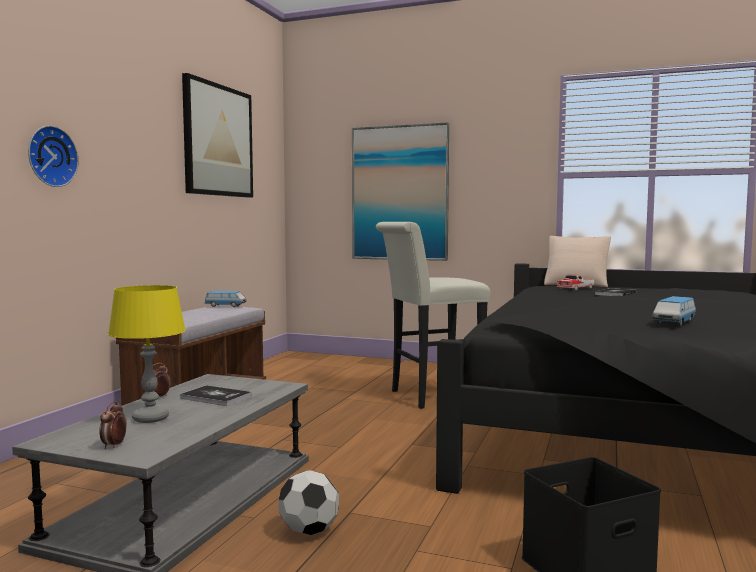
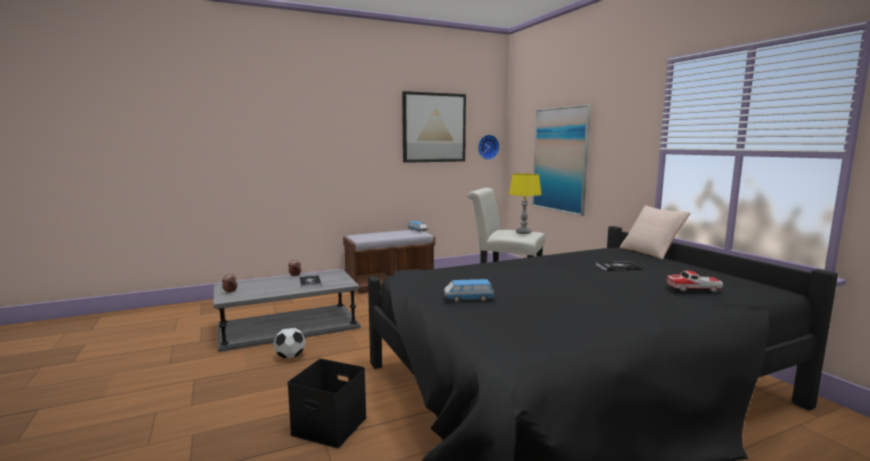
camera: 45 degrees right, 5 degrees up
(50, 156) = (305, 151): wall clock -> wall clock (487, 147)
(150, 418) = (267, 285): yellow table lamp -> yellow table lamp (523, 232)
(575, 288) = (615, 256): toy car -> toy car (693, 288)

